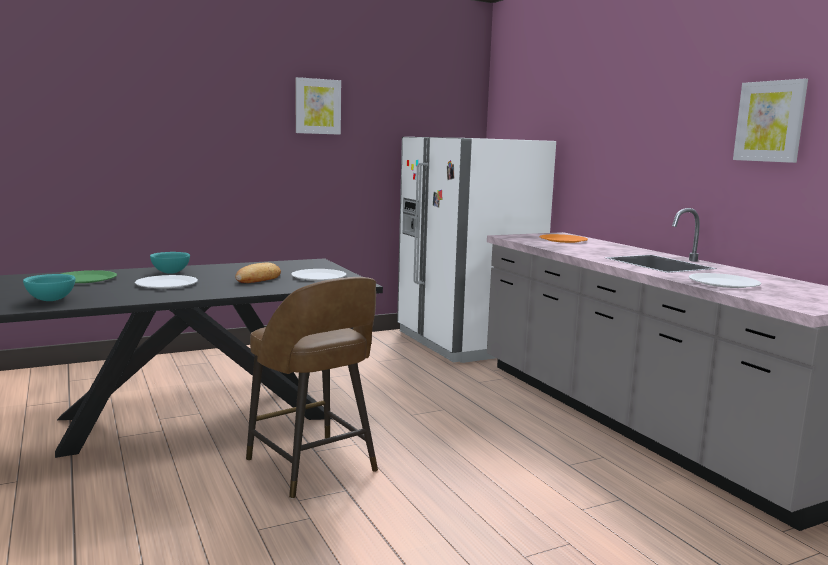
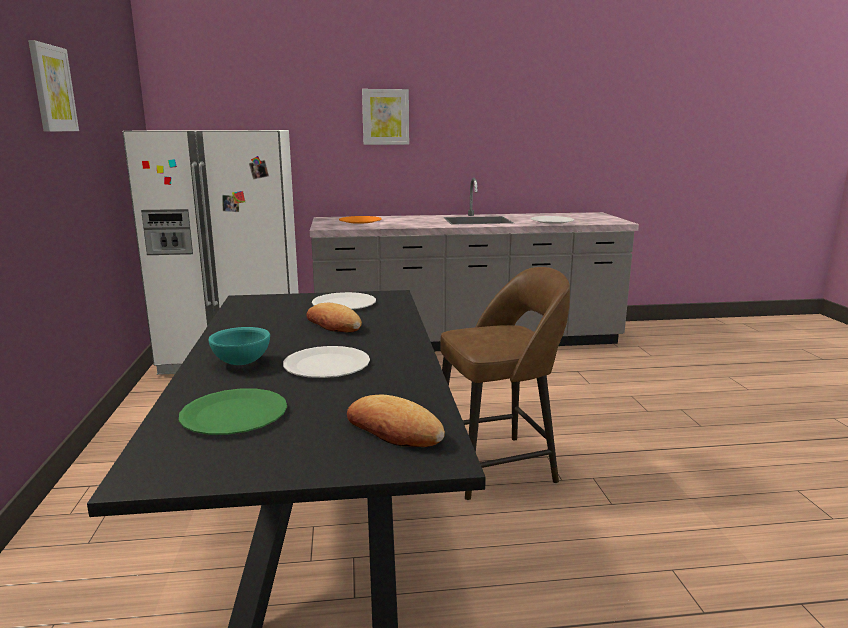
camera: 70 degrees left, 5 degrees up
(50, 300) = (394, 430): turquoise bowl -> bread
(770, 121) = (508, 113): picture -> picture (385, 117)

